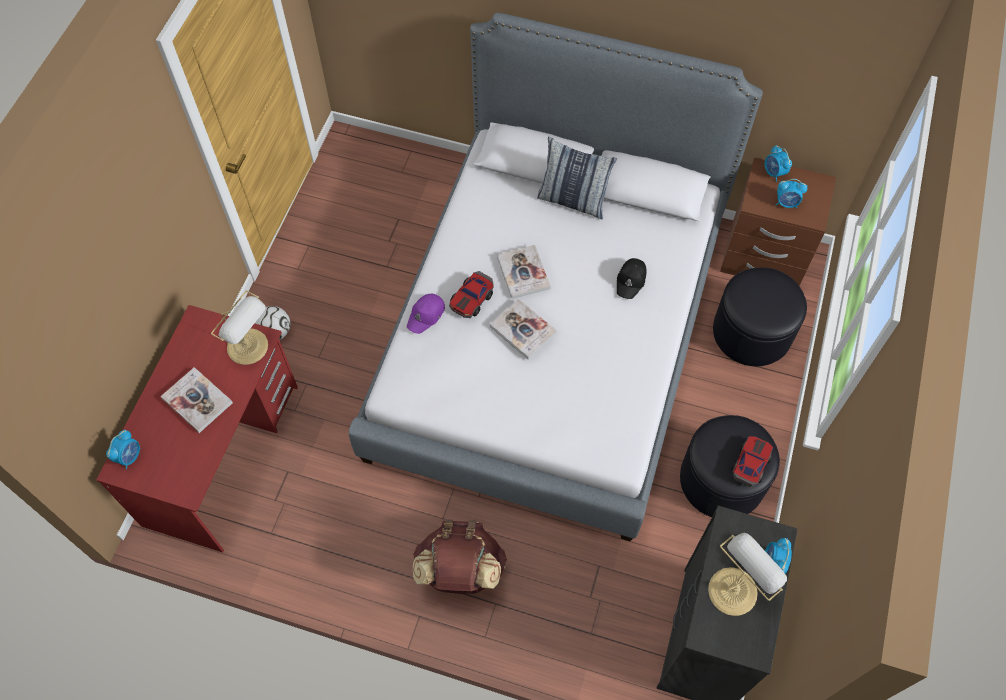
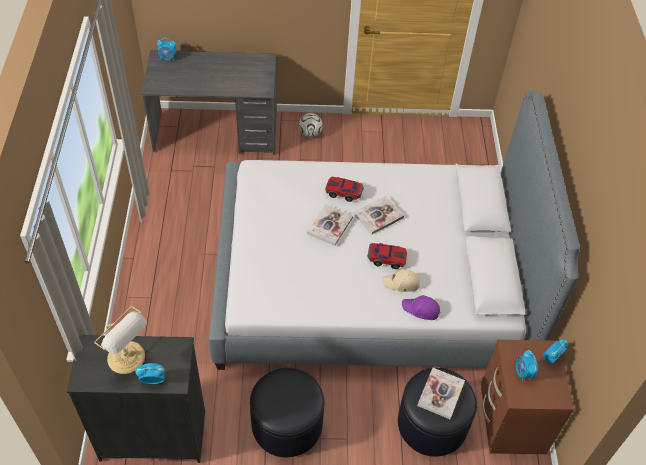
camera: 70 degrees right, 10 degrees down
(197, 400) = (212, 75): book -> book (440, 394)
(223, 454) = (216, 133): red desk -> grey desk
(249, 347) = (256, 87): table lamp -> none
(426, 315) = (320, 171): purple cap -> purple cap (421, 310)
(460, 571) = (169, 272): brown backpack -> none
(573, 200) = (457, 232): pillow -> none
(631, 280) = (401, 283): black cap -> beige cap
(750, 464) = (280, 410): toy car -> toy car (387, 258)

